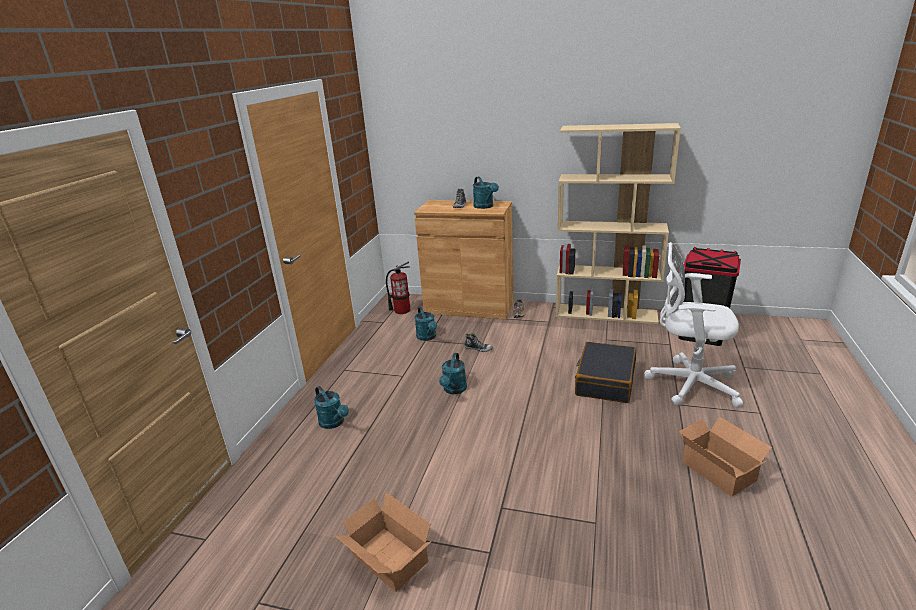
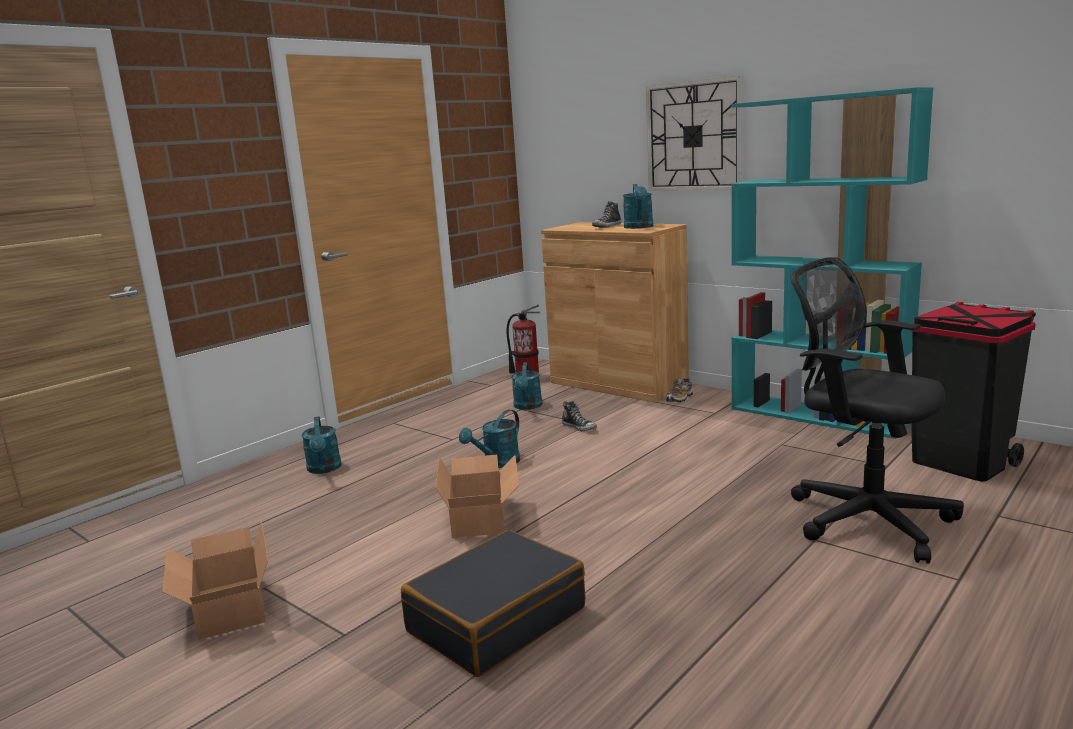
camera: 25 degrees right, 10 degrees down
(517, 144) = (693, 136): none -> wall clock
(605, 381) = (723, 490): black suitcase -> black suitcase (496, 619)
(606, 314) = (818, 416): beige bookcase -> turquoise bookcase
(688, 383) = (863, 518): white office chair -> black office chair
(718, 469) = (791, 632): cardboard box -> cardboard box (481, 516)

